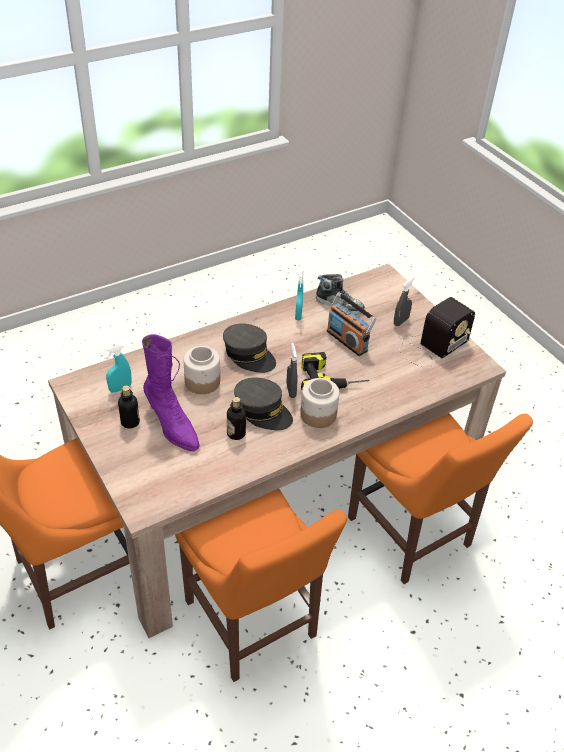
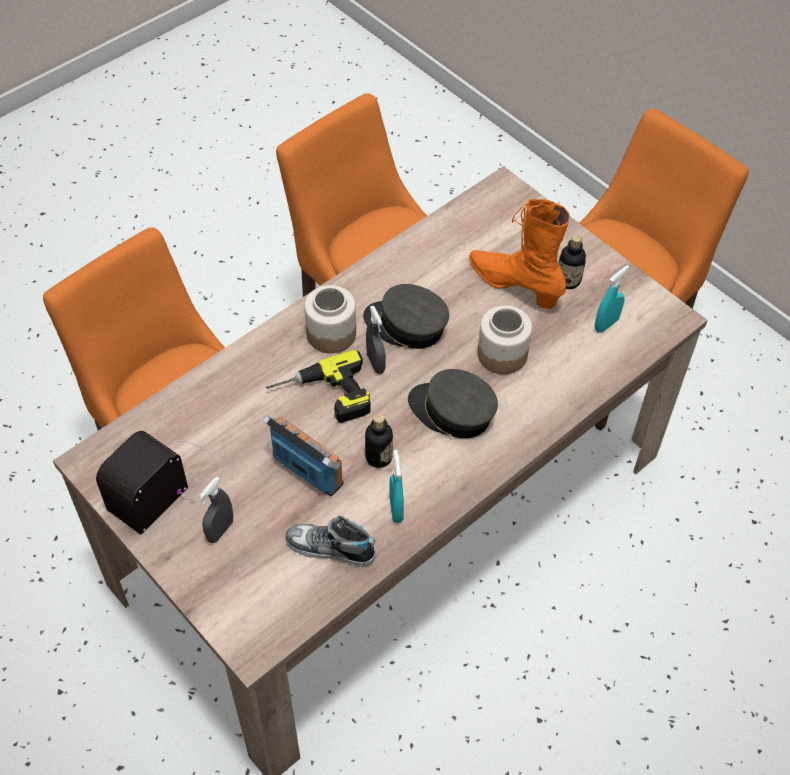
camera: 170 degrees right, 10 degrees up
(172, 425) = (514, 285): purple boot -> orange boot
(236, 433) = (431, 289): bottle -> bottle (378, 457)

